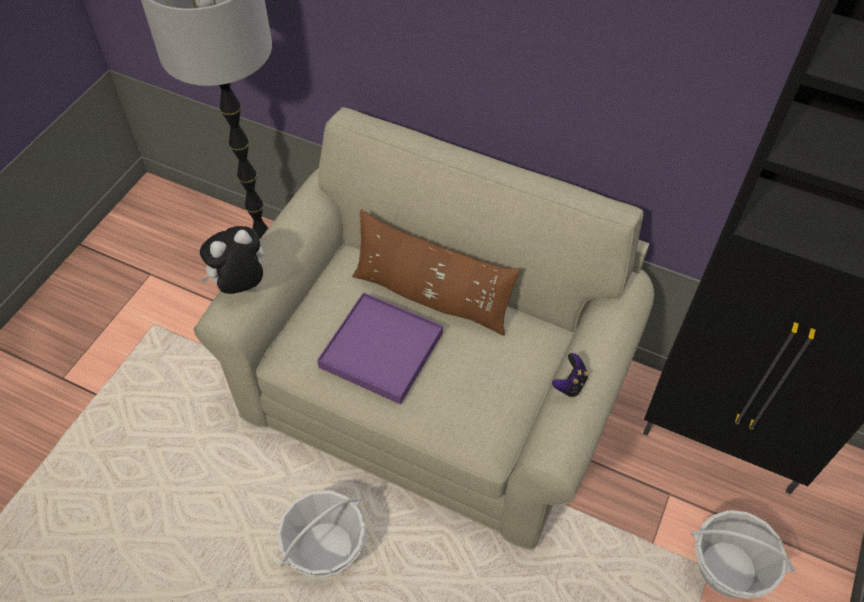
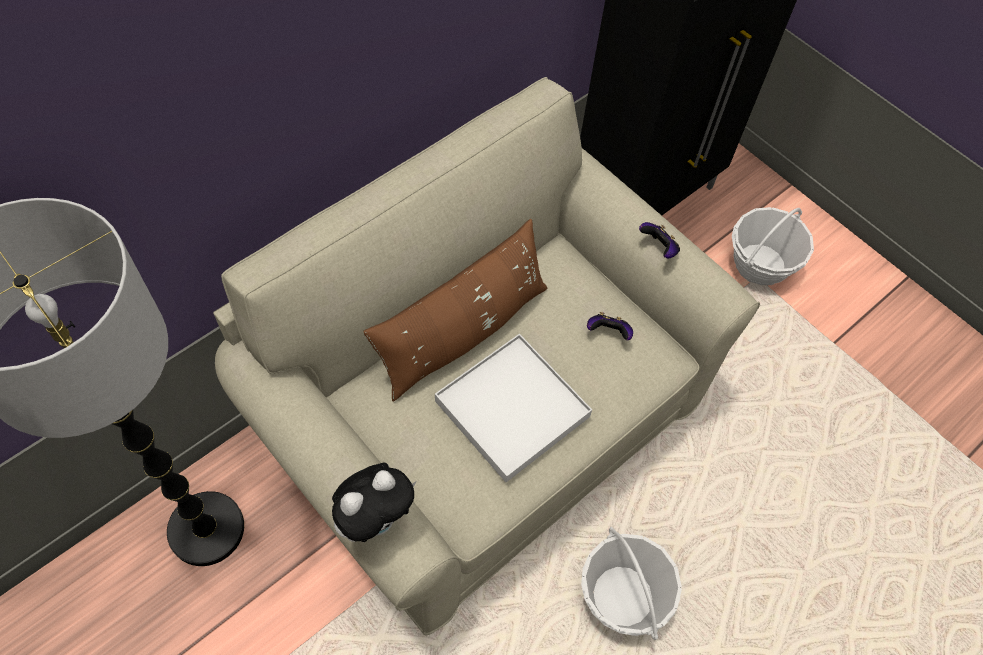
camera: 70 degrees left, 5 degrees up
(240, 285) = (376, 519): plush toy -> plush toy turned 120 degrees counterclockwise
(382, 350) = (512, 408): purple tray -> white tray
(486, 393) = (608, 333): none -> game controller

